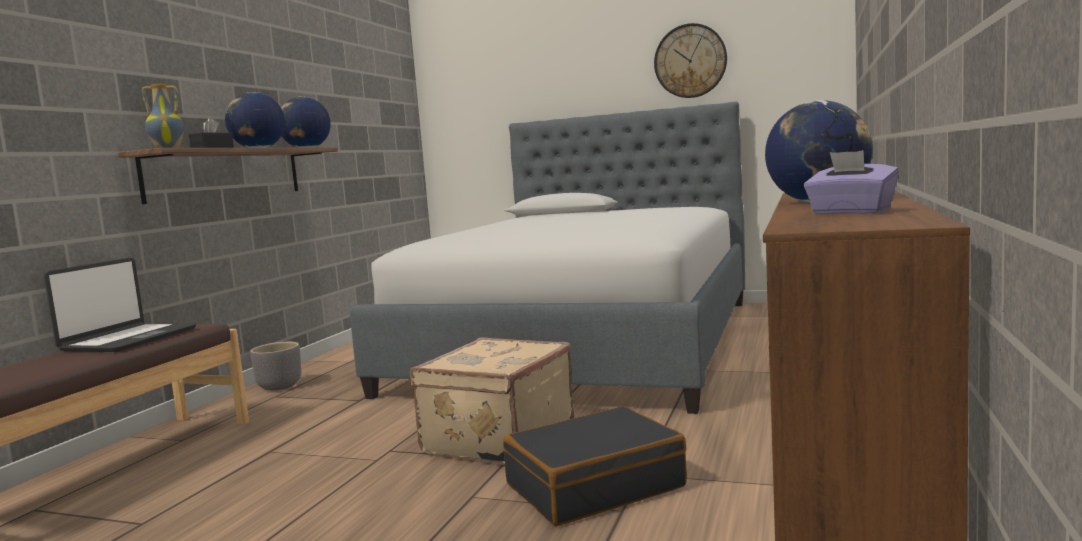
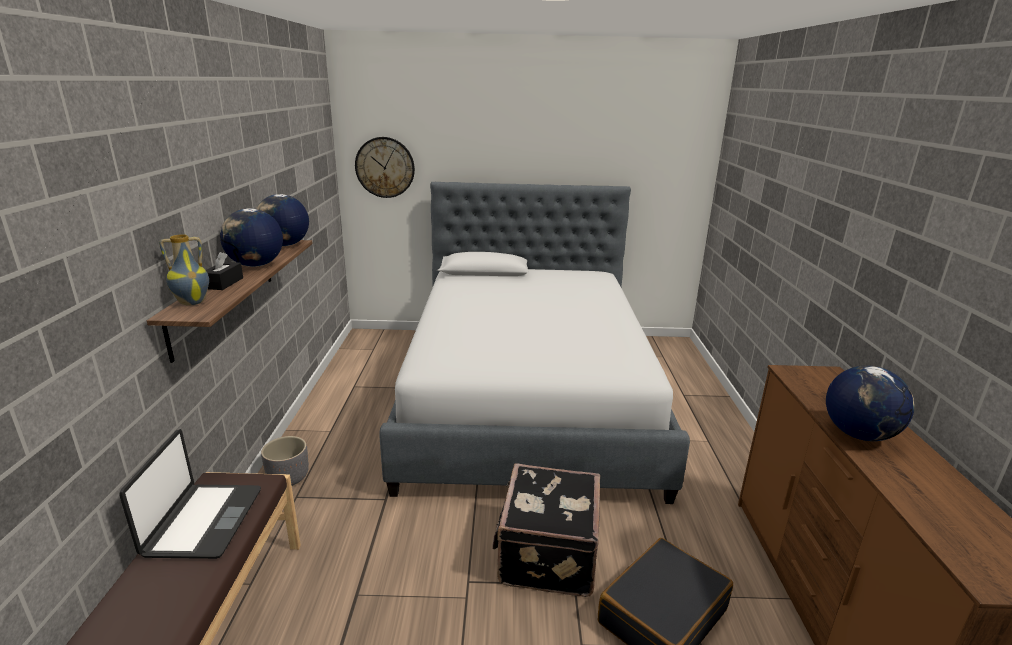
camera: 20 degrees left, 15 degrees up
(496, 439) = (546, 554): beige suitcase -> black suitcase
(690, 61) = (593, 145): wall clock -> wall clock (385, 167)
(850, 212) = (945, 504): purple tissue box -> none

